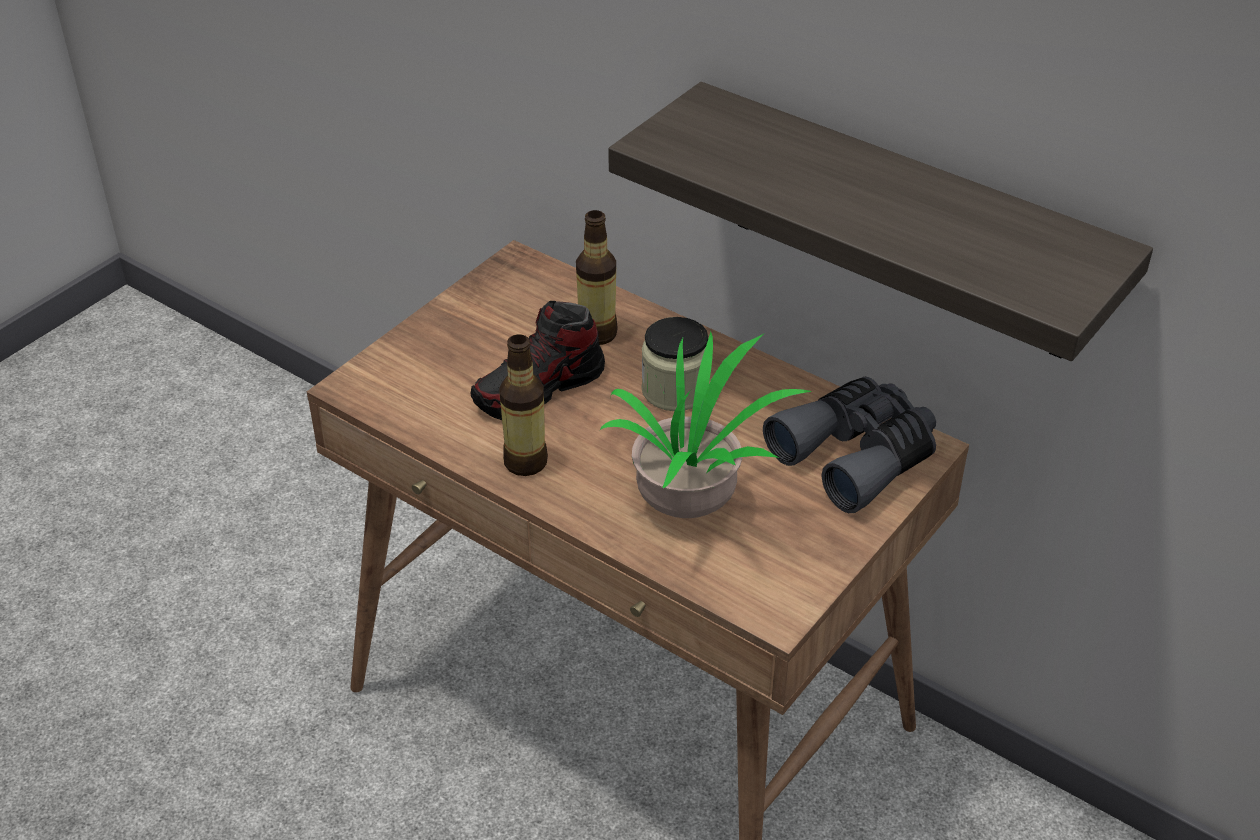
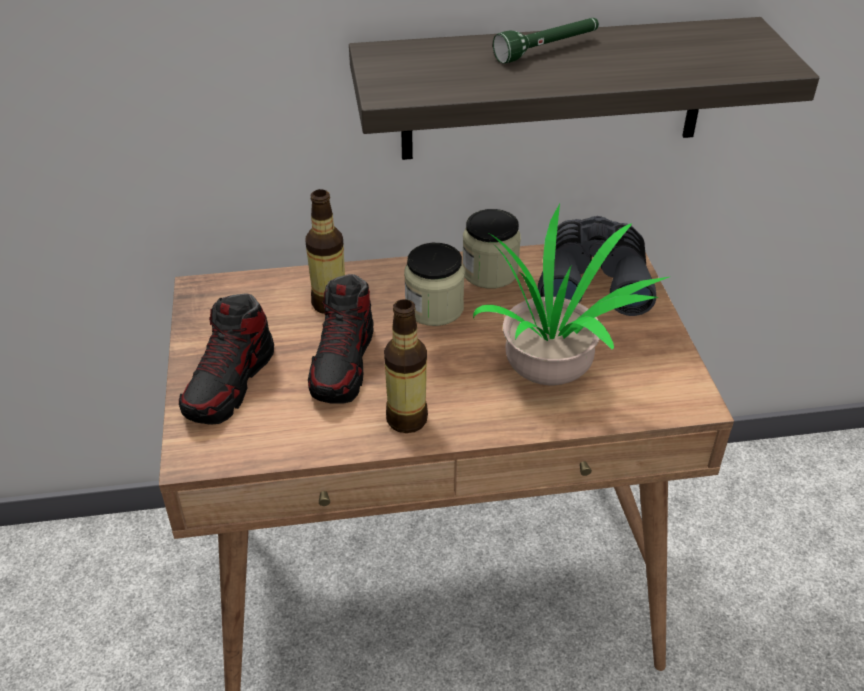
camera: 45 degrees left, 0 degrees up
(441, 350) = (230, 383): none -> shoe
(769, 390) = (490, 272): none -> jar
(857, 172) = (547, 49): none -> green flashlight

